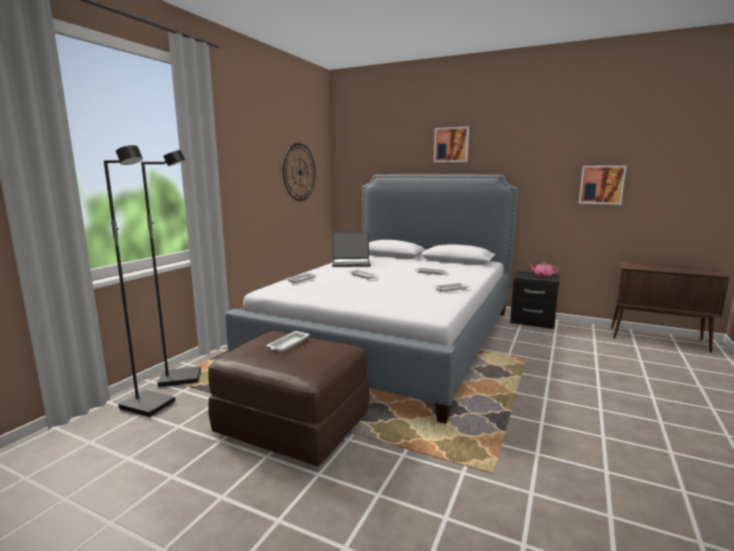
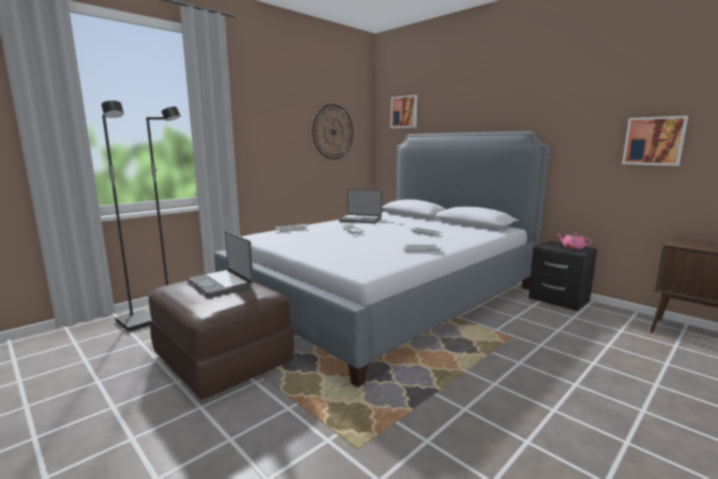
camera: 20 degrees right, 0 degrees up
(287, 344) = (221, 283): white tray -> laptop
(451, 145) = (482, 100): picture -> picture (404, 112)

